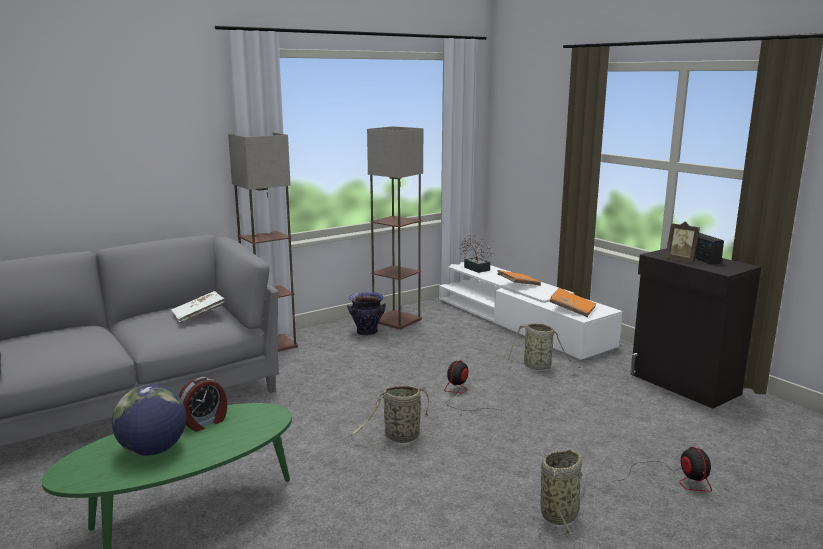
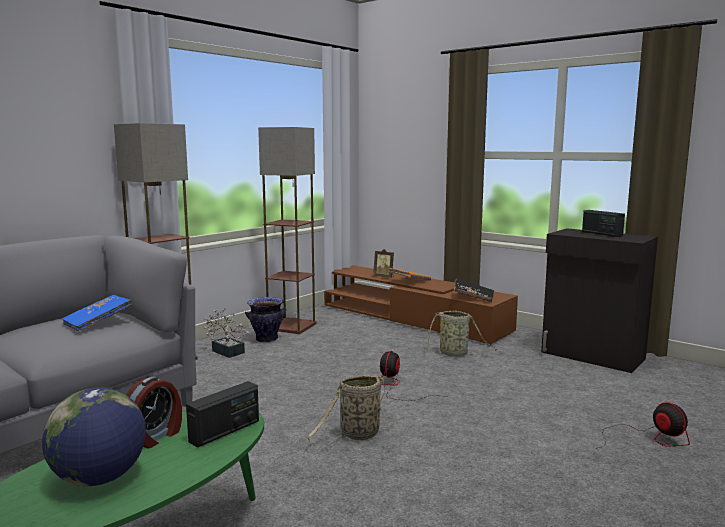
camera: 15 degrees left, 5 degrees down
(199, 315) = (98, 323): white book -> blue book
(256, 425) = (225, 431): none -> radio
(475, 268) = (359, 271): potted plant -> potted plant (226, 351)
(519, 322) = (412, 318): white tv stand -> brown tv stand
(560, 514) = (570, 488): basket -> none
(572, 309) = (473, 297): orange book -> black book
(681, 260) = (588, 235): picture frame -> picture frame (384, 277)

